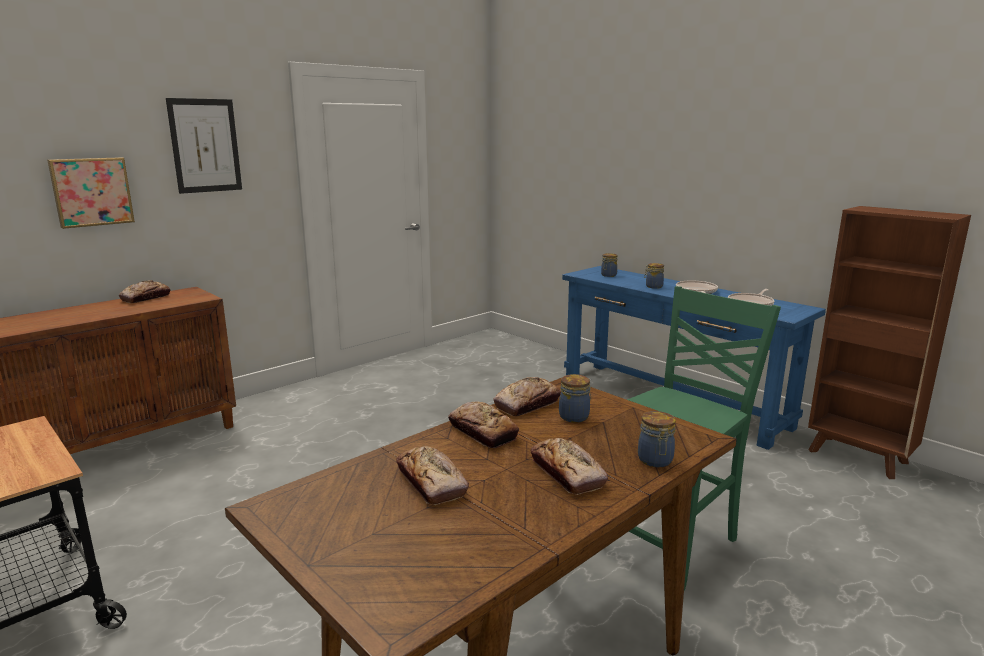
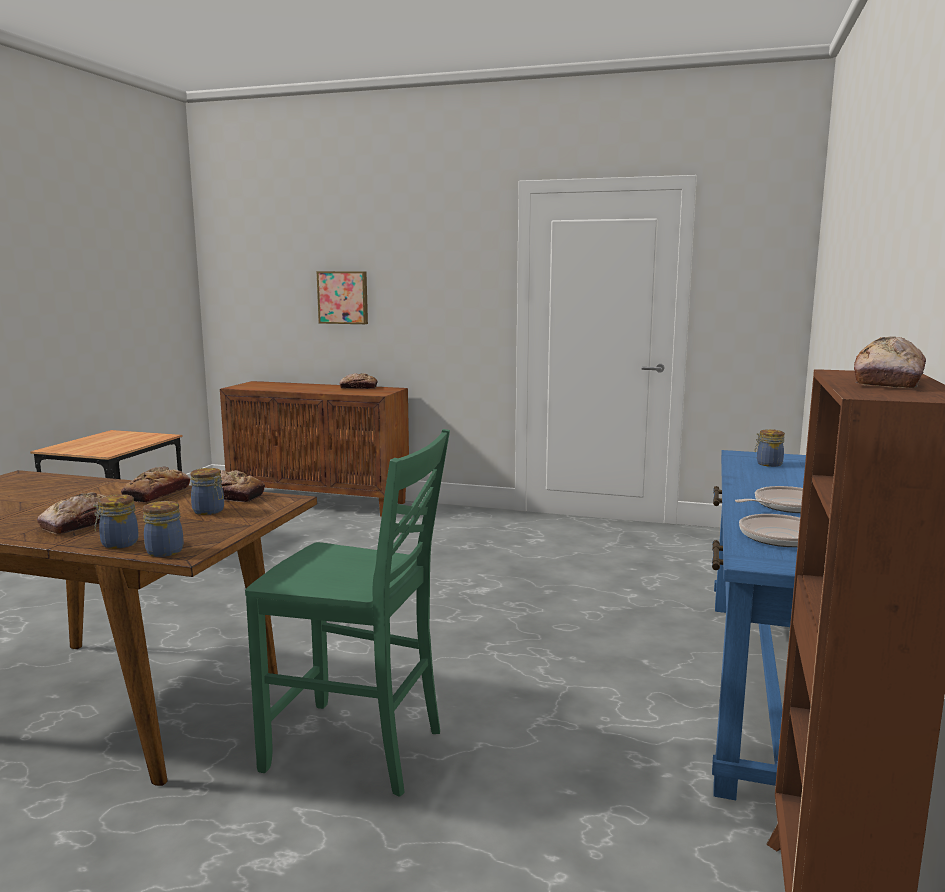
camera: 60 degrees right, 5 degrees down
(205, 146) = (430, 263): picture -> none
(431, 483) = (58, 496): bread -> bread (888, 381)
(653, 286) = (760, 486): jar -> jar (165, 551)

